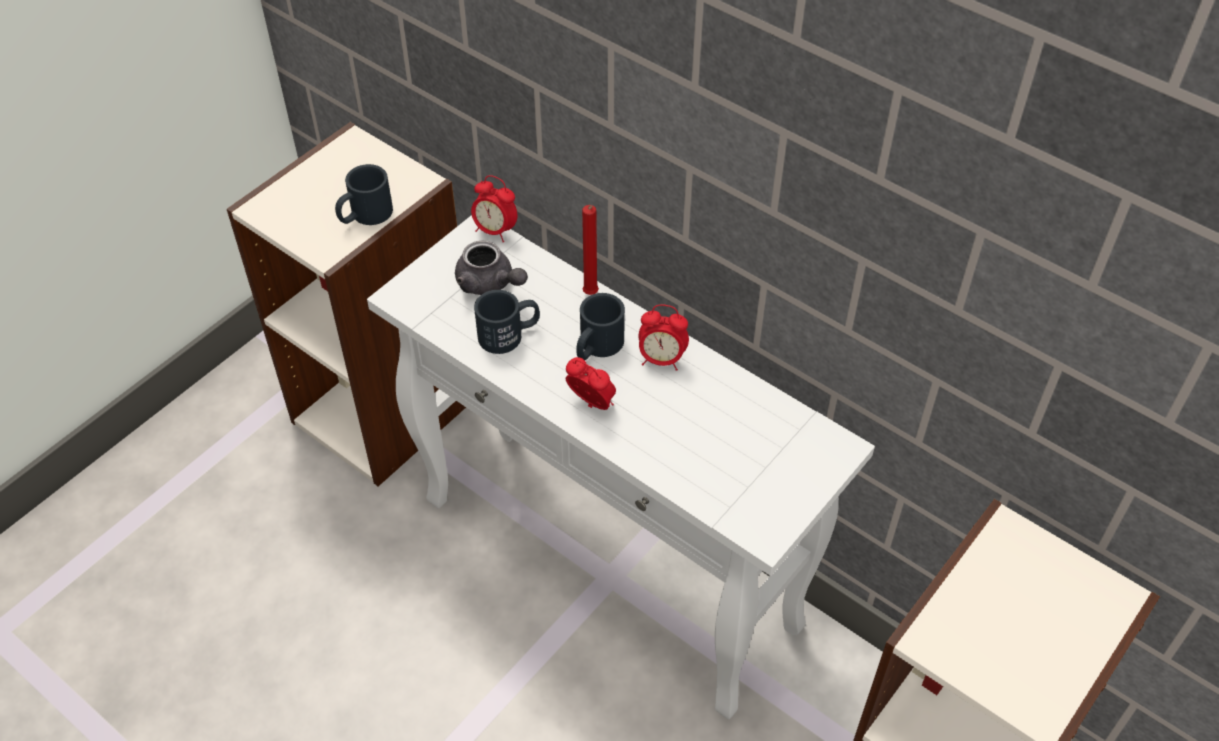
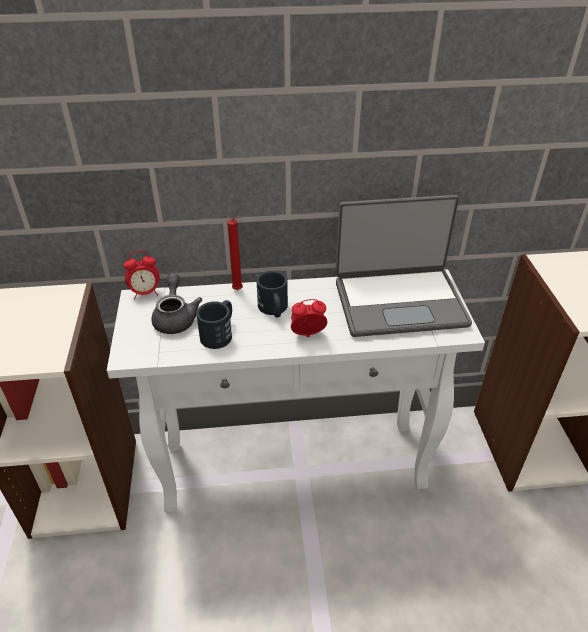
camera: 45 degrees left, 10 degrees down
(364, 215) = (54, 327): black mug -> none
(489, 284) = (176, 318): grey teapot -> grey teapot turned 90 degrees counterclockwise
(661, 359) = (312, 295): alarm clock -> none
(747, 441) = (399, 301): none -> laptop

